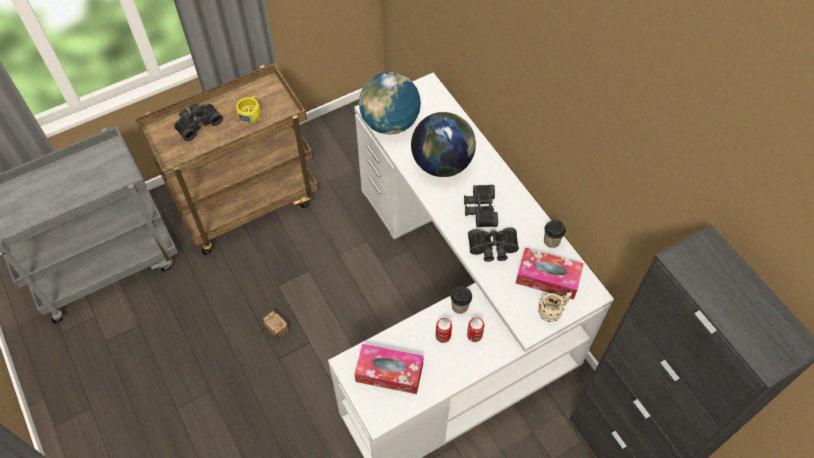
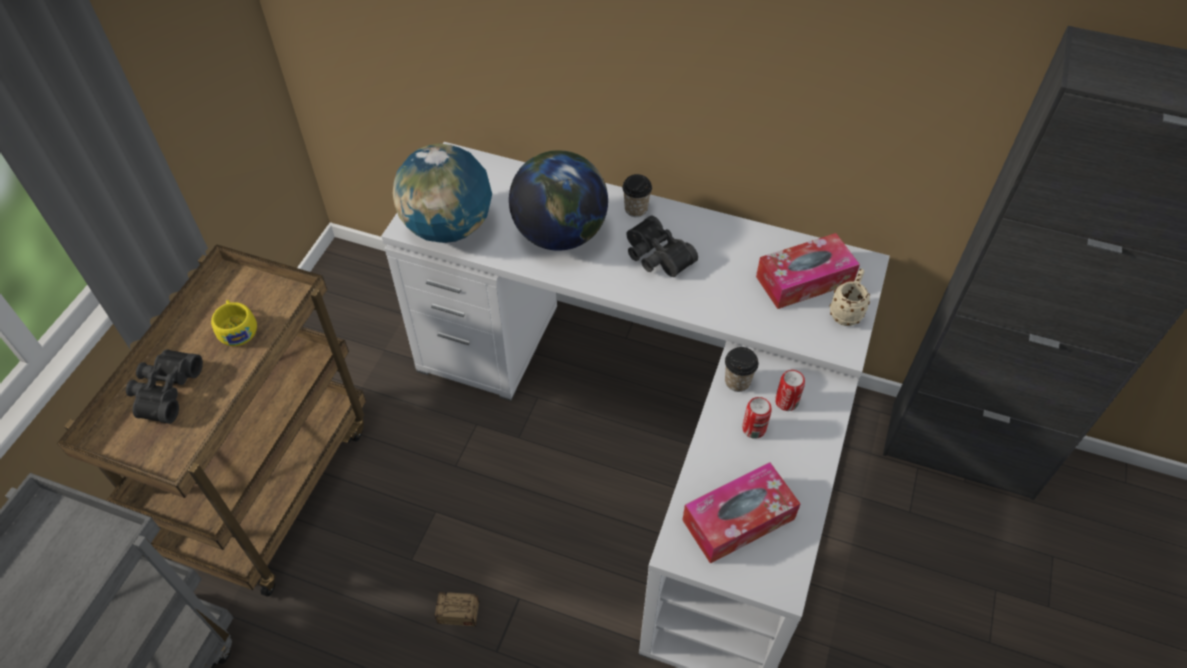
camera: 40 degrees left, 5 degrees down
(493, 249) = (715, 289): black binoculars -> none
(551, 241) = (767, 239): cup -> cup (636, 209)

